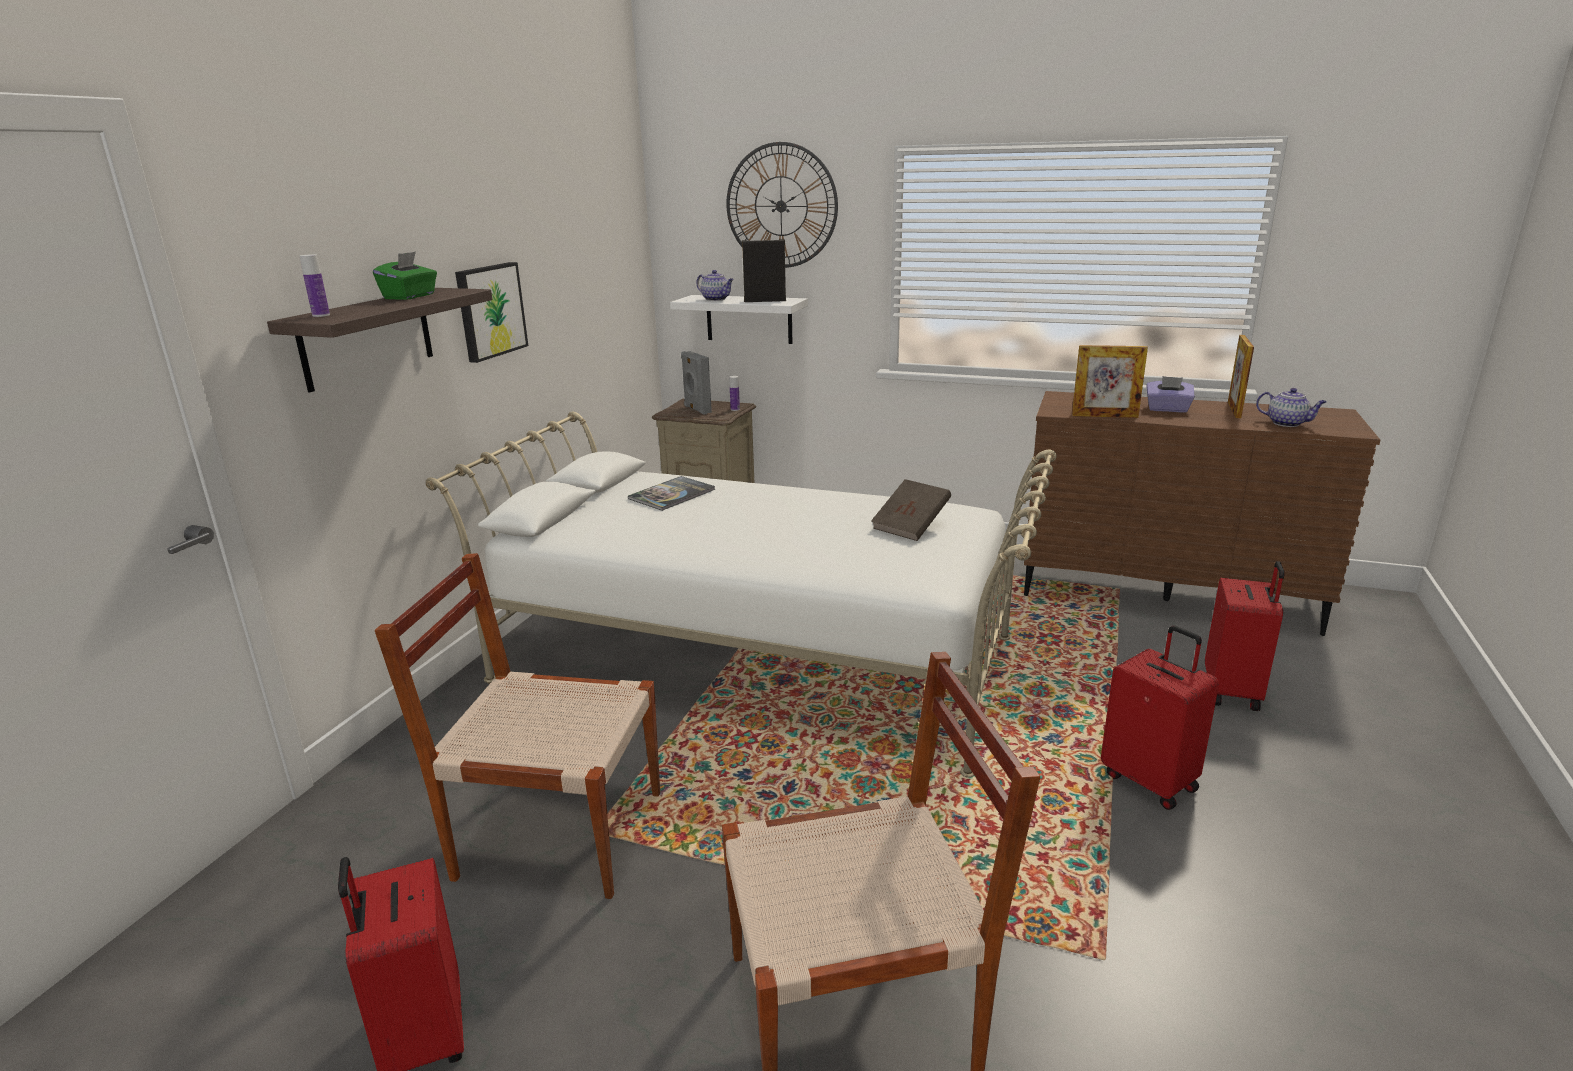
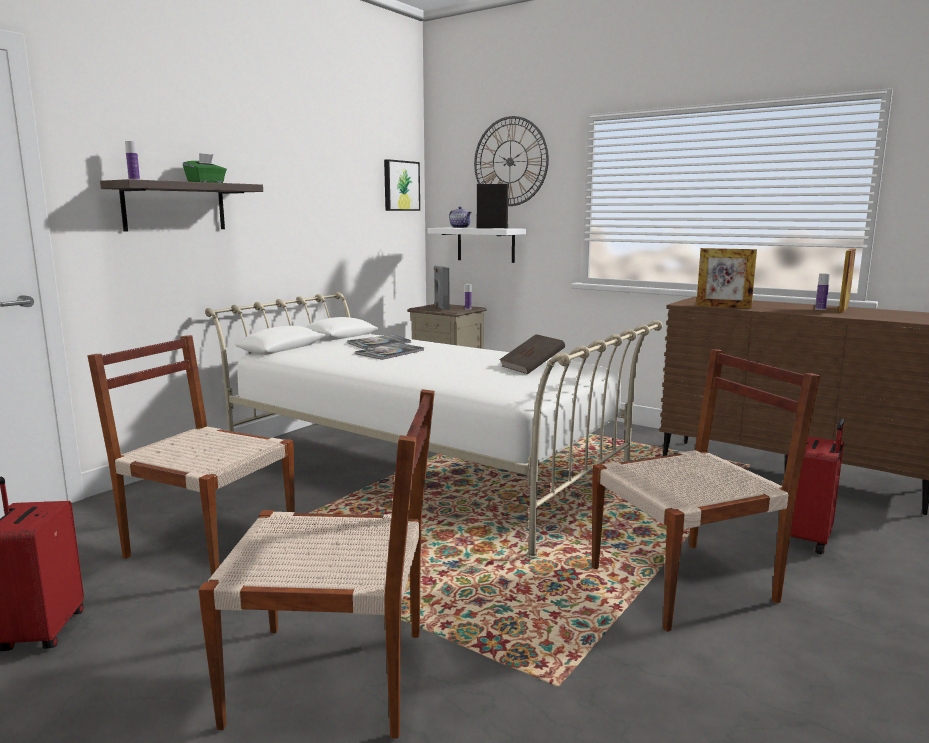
camera: 15 degrees right, 10 degrees down
(490, 311) = (276, 209): picture -> picture (400, 186)
(706, 515) = (390, 352): none -> book
(1150, 781) = (686, 584): red suitcase -> chair
(1167, 409) = (783, 307): purple tissue box -> none
(1210, 411) = (820, 309): none -> bottle
(1287, 423) = (882, 316): teapot -> none

